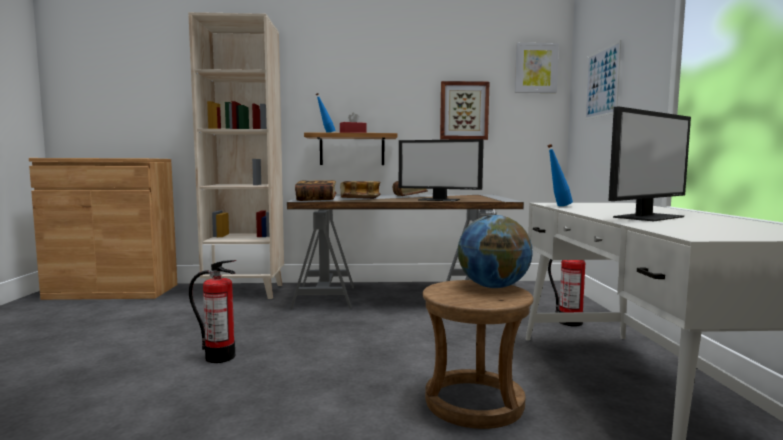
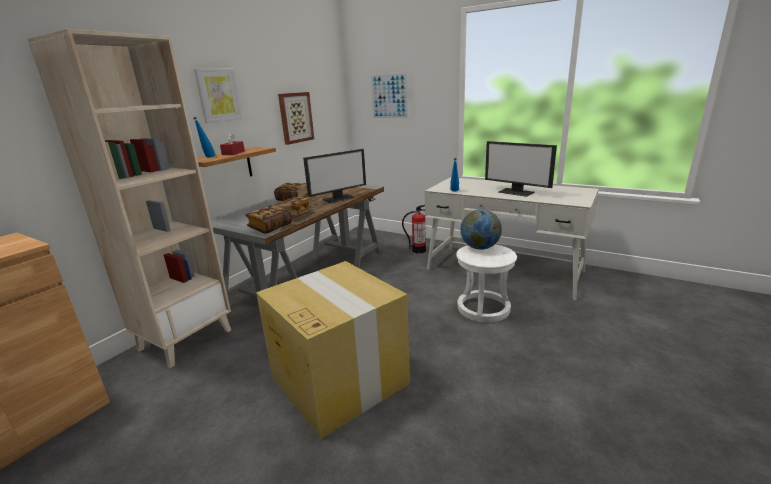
camera: 55 degrees left, 15 degrees up
(220, 357) = (338, 379): fire extinguisher -> cardboard box
(473, 402) = (483, 308): brown stool -> white stool
(536, 68) = (329, 79): picture -> picture (218, 95)
(647, 217) = (516, 192): monitor -> monitor turned 135 degrees clockwise

